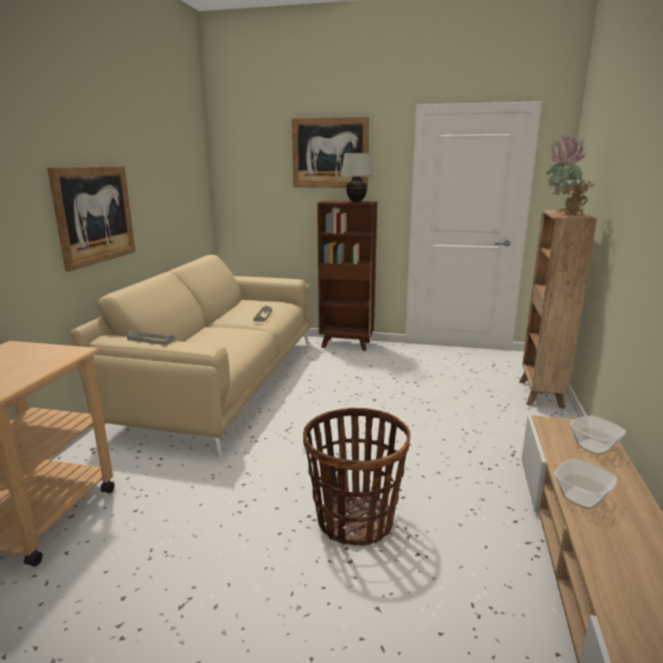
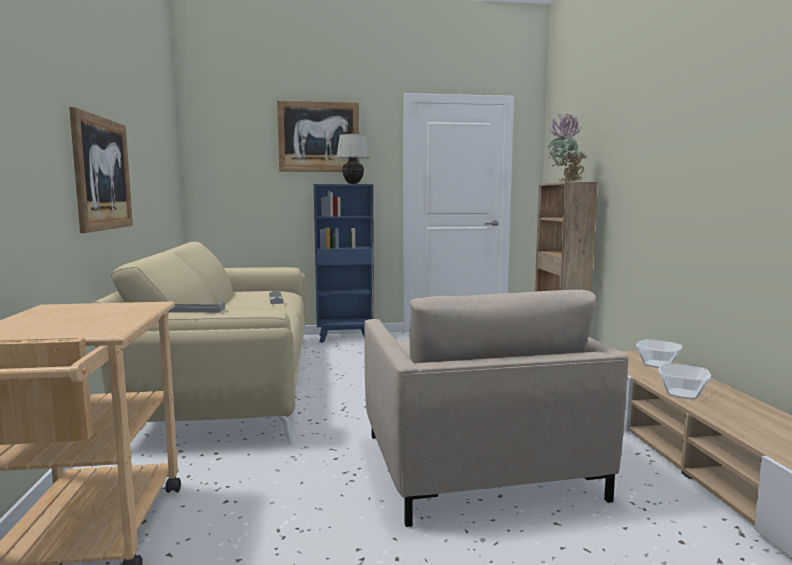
camera: 20 degrees left, 10 degrees down
(347, 345) = (345, 338): brown bookcase -> blue bookcase
(354, 520) = (476, 465): basket -> beige armchair

